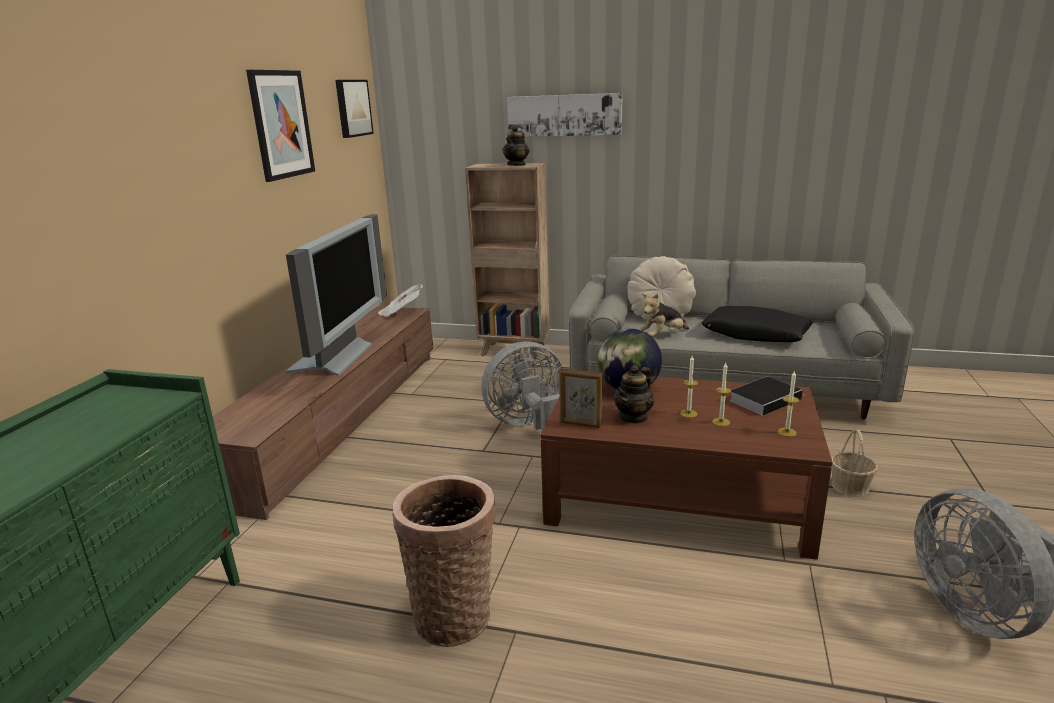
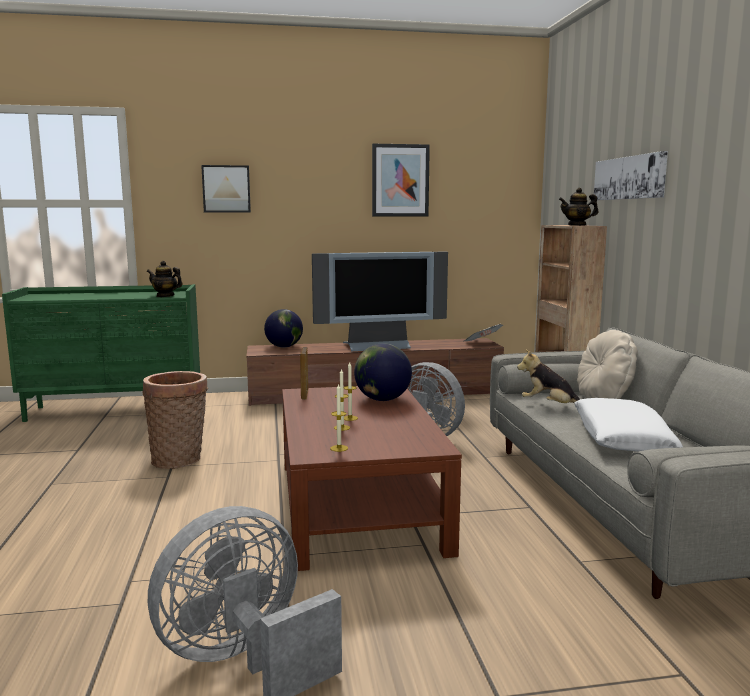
camera: 65 degrees right, 10 degrees down
(240, 412) = (284, 347): none -> globe
(352, 108) = (499, 174): picture -> picture (226, 189)
(634, 417) = (328, 405): teapot -> teapot (165, 296)
(755, 335) = (621, 438): black pillow -> white pillow
(765, 399) = (407, 439): book -> none
(850, 486) = (449, 588): basket -> none

